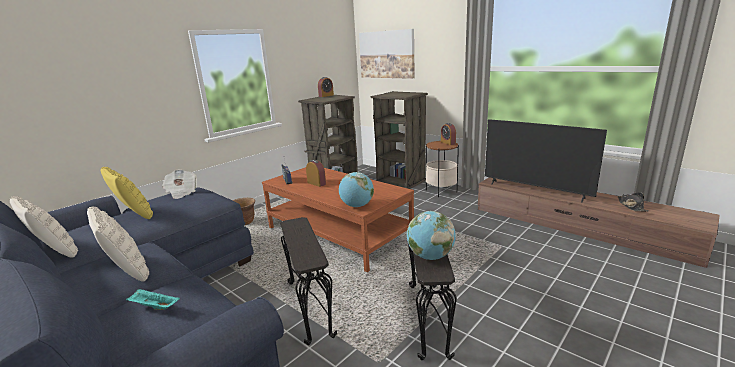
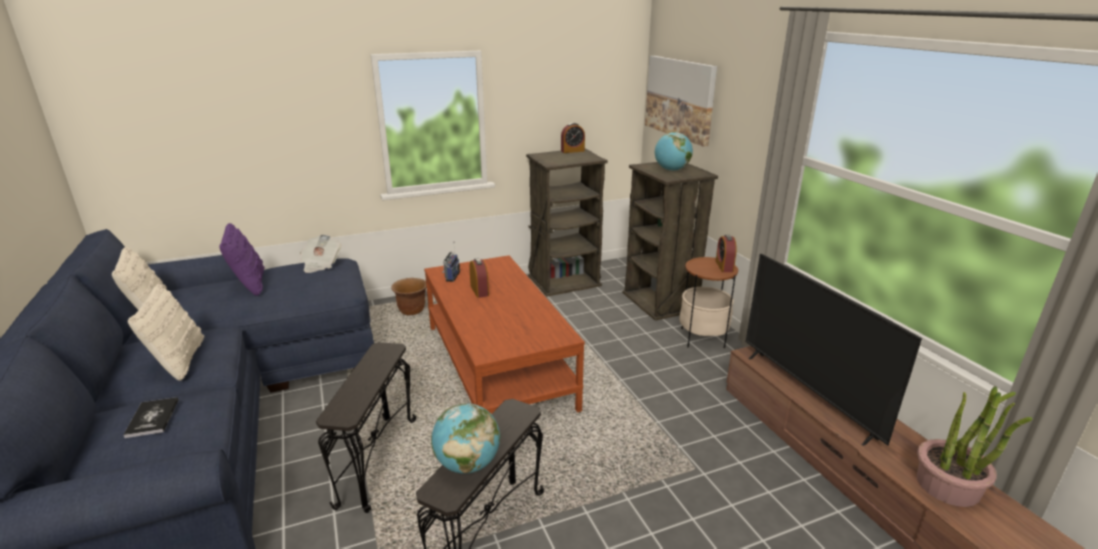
camera: 25 degrees right, 5 degrees up
(133, 215) = (249, 285): yellow pillow -> purple pillow
(154, 307) = (152, 418): turquoise tray -> book
(357, 206) = (484, 346): globe -> globe (671, 170)
(631, 206) = (948, 486): black hat -> potted plant

